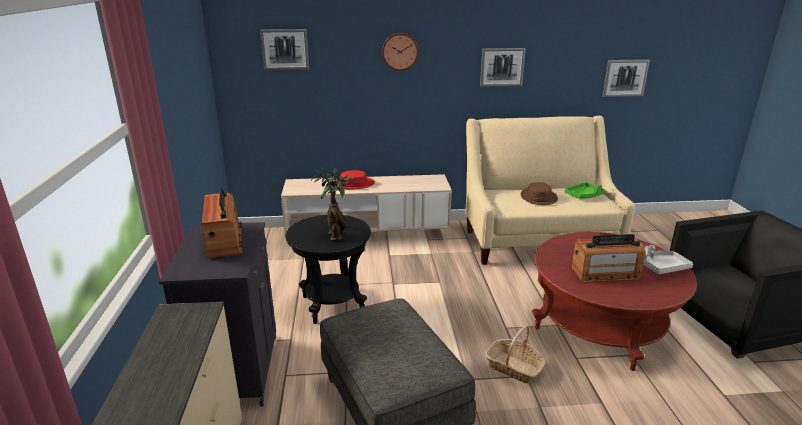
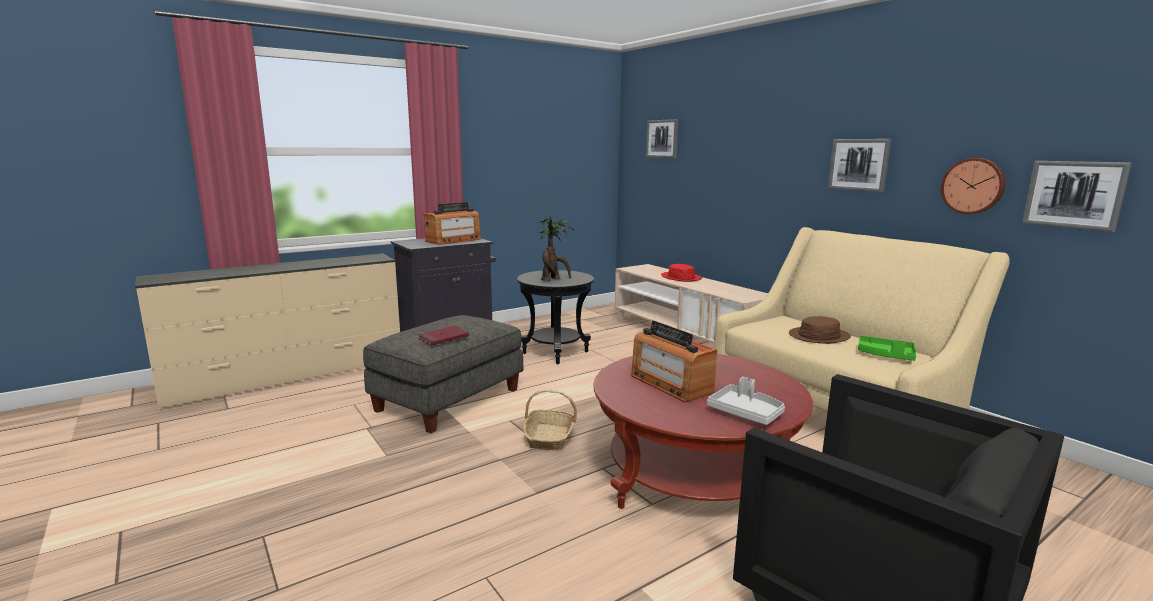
camera: 60 degrees right, 10 degrees down
(399, 51) = (749, 142): wall clock -> wall clock (973, 186)
(424, 347) = (443, 338): none -> red book

